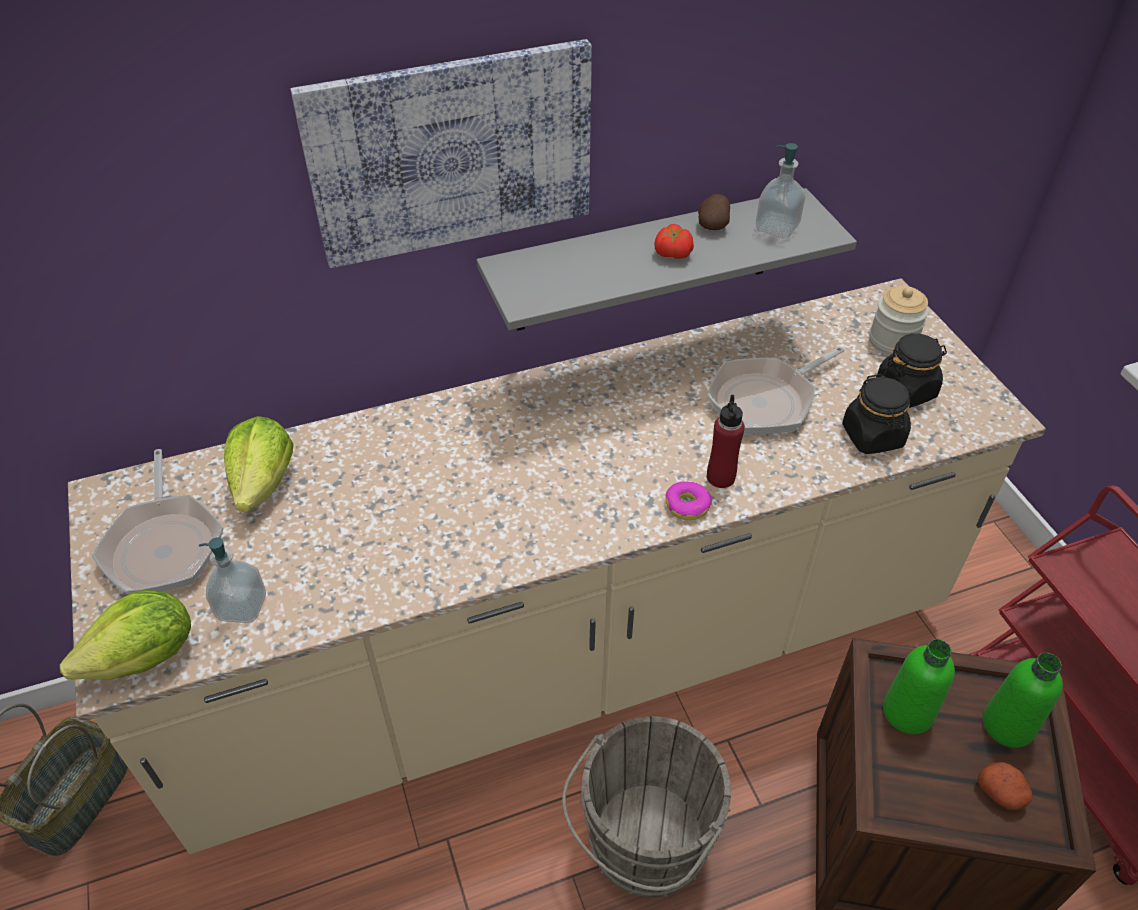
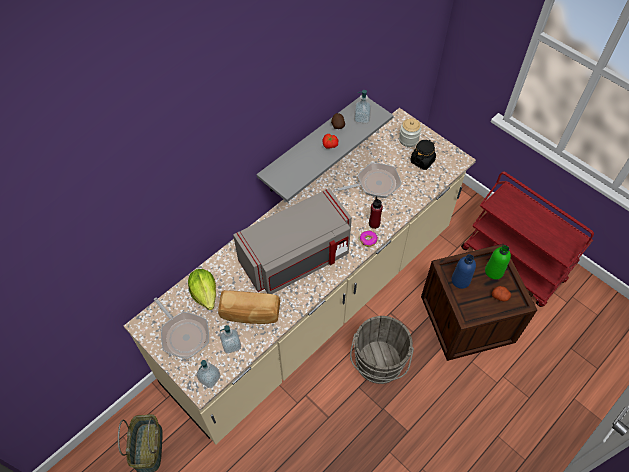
camera: 25 degrees left, 10 degrees up
(146, 658) = (209, 378): lettuce -> soap dispenser
(326, 558) = (250, 314): none -> bread
(452, 153) = (247, 143): picture -> none
(501, 485) = (297, 258): none -> grey microwave
(766, 400) = (375, 184): frying pan -> frying pan turned 135 degrees counterclockwise
(873, 436) = (419, 185): black jar -> none
(907, 712) = (460, 280): green bottle -> blue bottle

